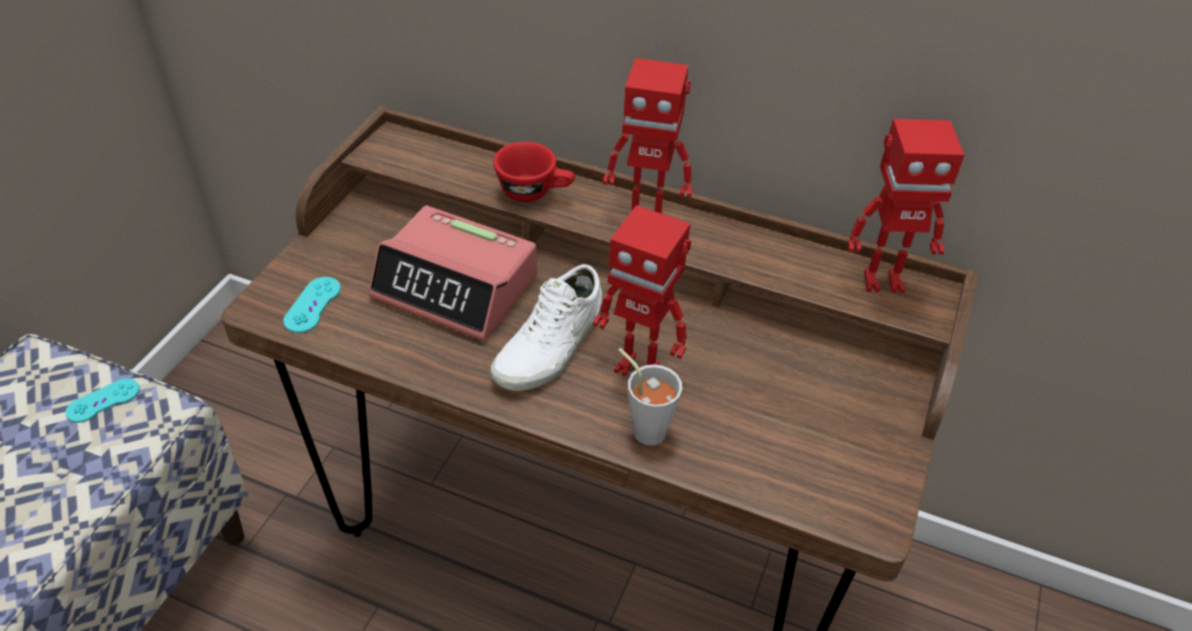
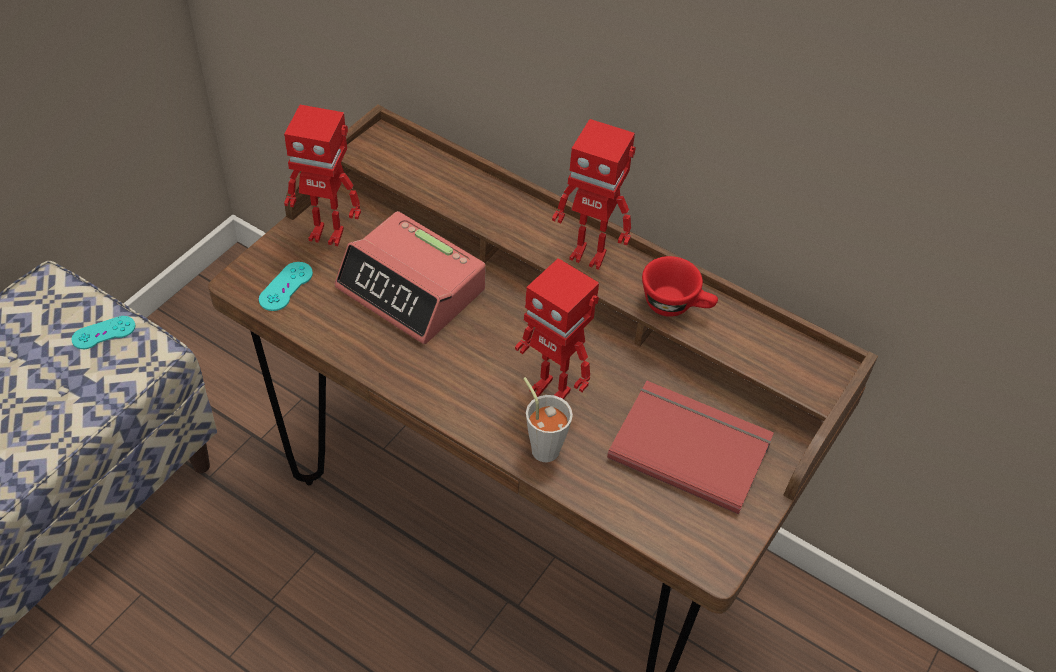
camera: 10 degrees right, 5 degrees up
(535, 192) = (497, 212): red cup -> red cup (676, 305)
(552, 345) = (482, 358): white shoe -> none
(806, 400) = (690, 446): none -> red book
(882, 280) = (787, 348): toy robot -> toy robot (328, 233)

